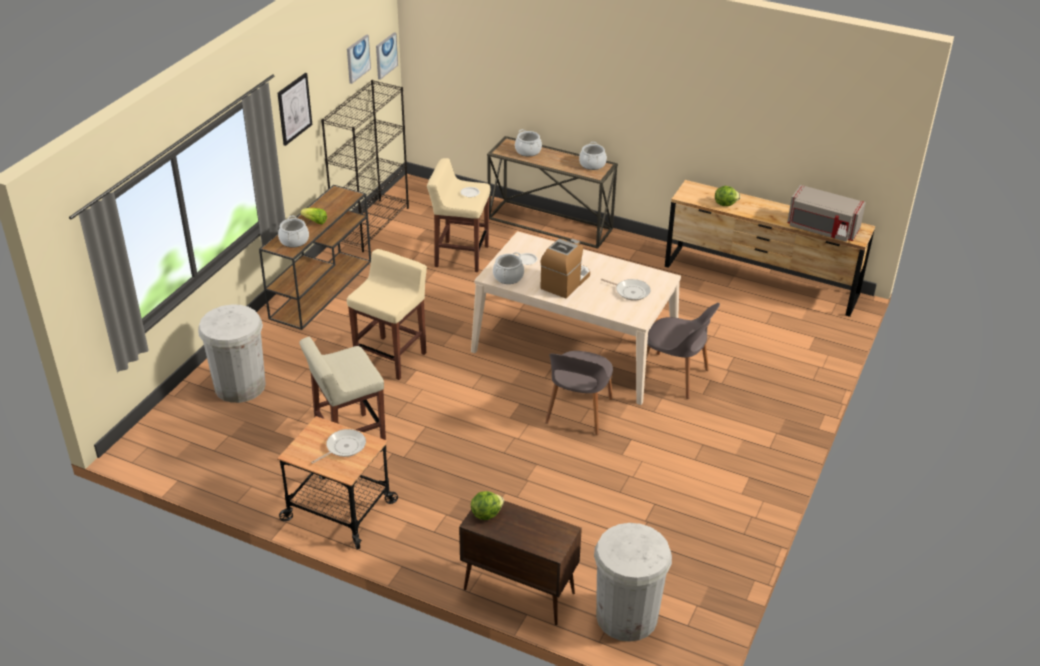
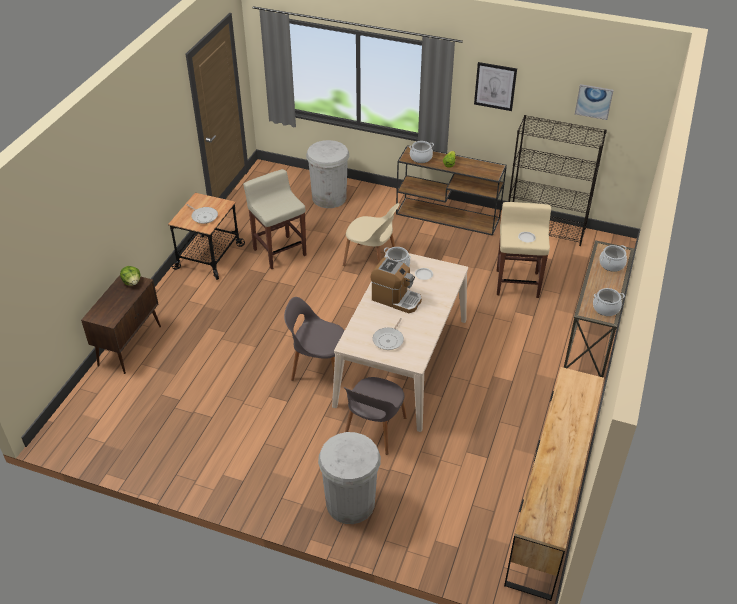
camera: 85 degrees right, 5 degrees up
(386, 55) = (638, 125): picture -> none
(391, 357) = (371, 260): beige stool -> beige chair
(626, 616) = (99, 402): white trash can -> white trash can (350, 503)
(725, 204) = (565, 409): lettuce -> none
(822, 229) = (540, 493): grey microwave -> none

